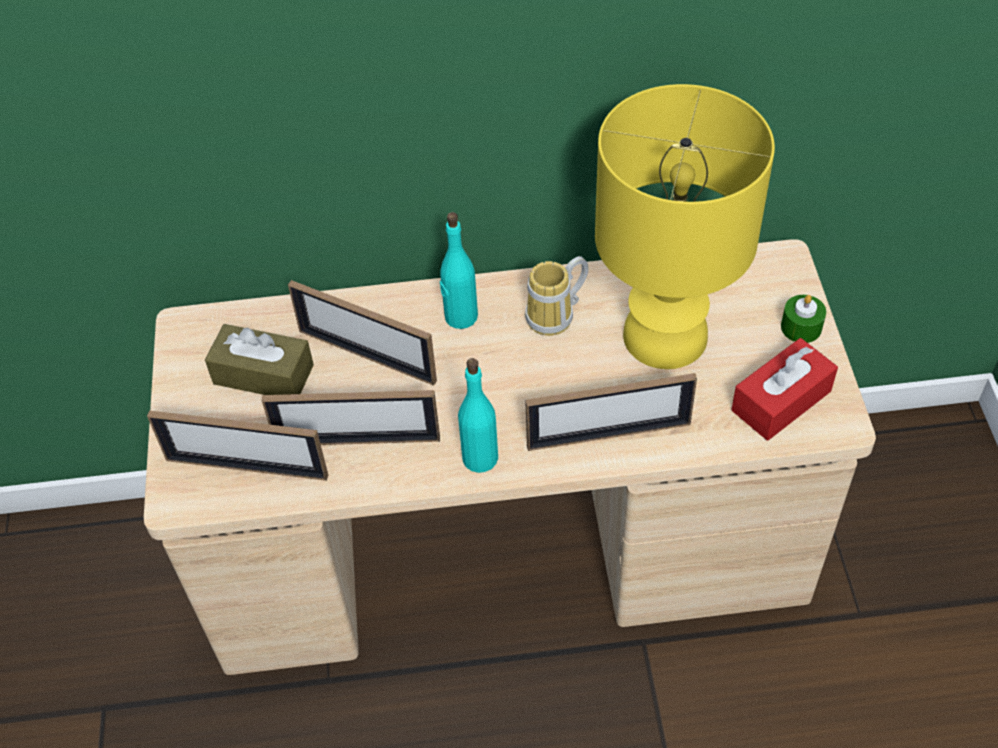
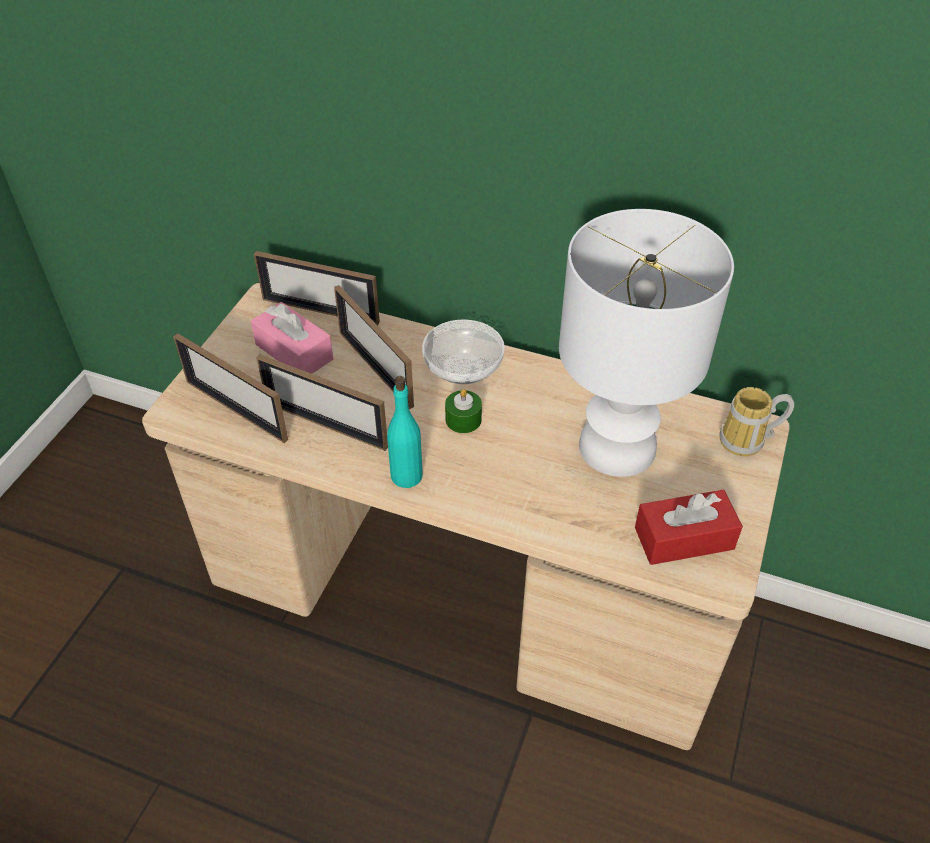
camera: 25 degrees right, 5 degrees down
(263, 374) = (294, 352): brown tissue box -> pink tissue box
(460, 317) = (464, 368): turquoise bottle -> bowl
(556, 317) = (538, 398): mug -> mug (748, 442)
(608, 435) = (519, 502): picture frame -> picture frame (320, 311)
(665, 338) = (616, 449): yellow table lamp -> white table lamp
(801, 327) = (741, 487): green candle -> green candle (463, 419)

